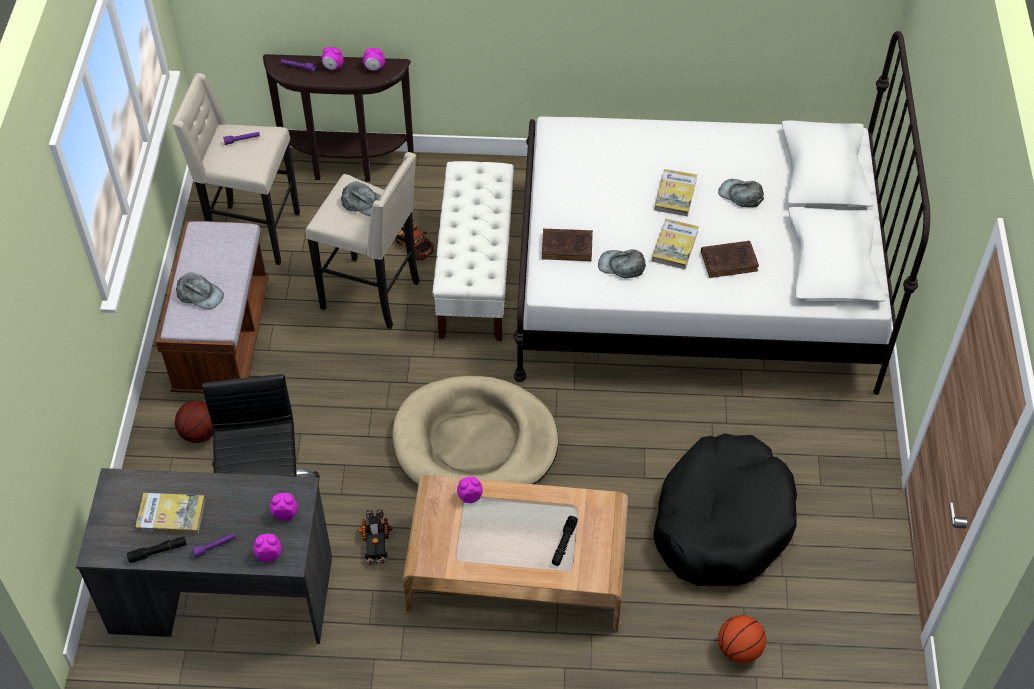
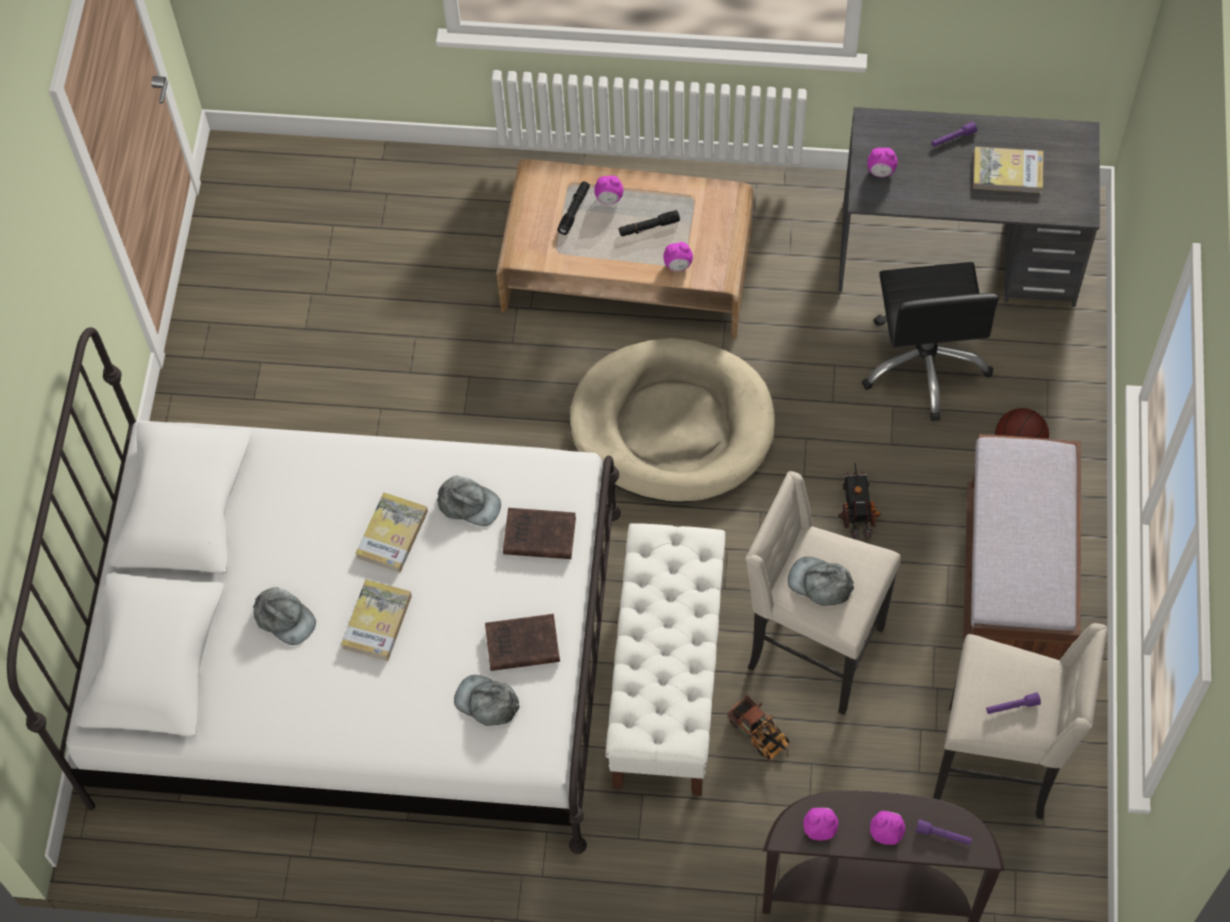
camera: 175 degrees left, 10 degrees up
(158, 552) = (1014, 134): black flashlight -> black flashlight (649, 227)
(199, 295) = (1035, 499): grey cap -> grey cap (487, 702)
(269, 554) = (893, 129): alarm clock -> alarm clock (609, 198)
(375, 542) = (789, 307): toy truck -> toy truck (858, 510)
(722, 521) = (386, 321): black dog bed -> none
(730, 261) = (321, 507): brown book -> brown book (520, 645)
(739, 650) = (394, 185): basketball -> none

